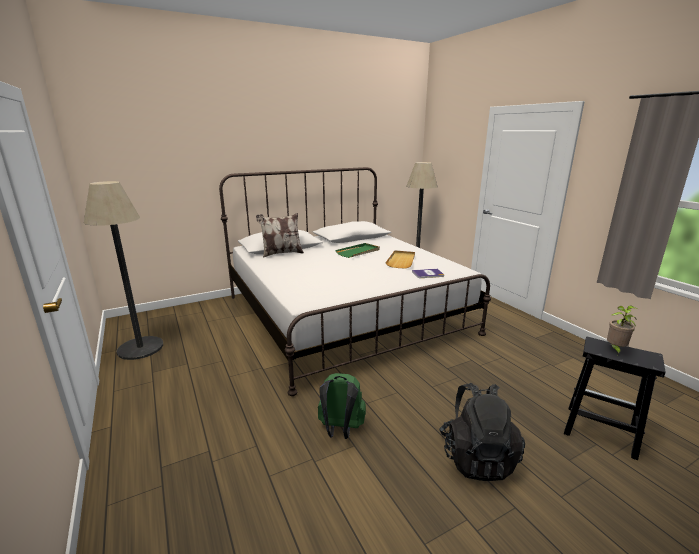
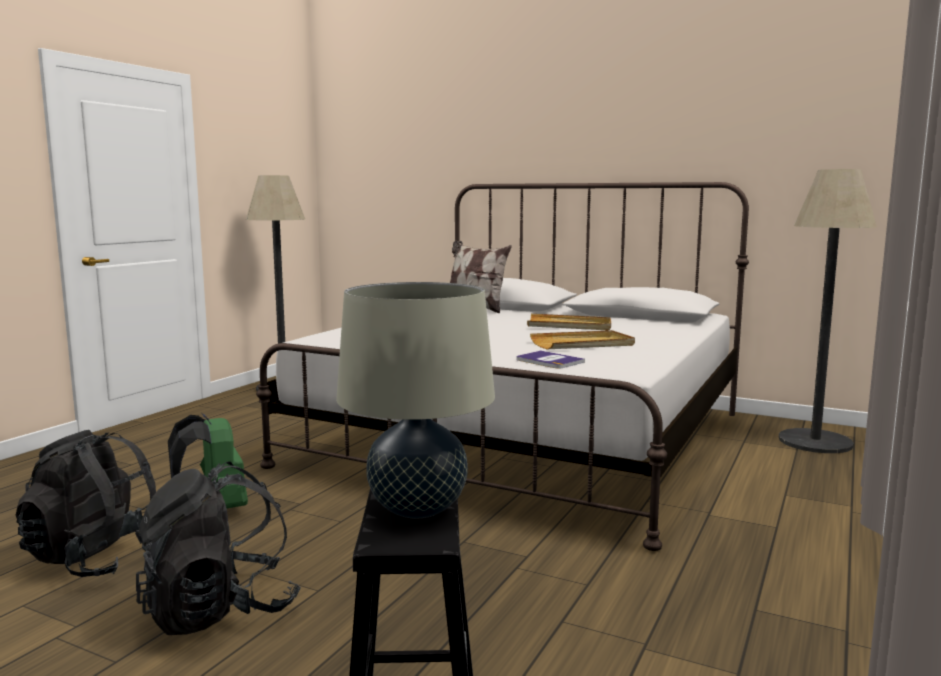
camera: 55 degrees right, 10 degrees down
(358, 252) = (569, 326): green tray -> beige tray
(376, 496) = (97, 559): none -> black backpack
(615, 349) = (417, 508): potted plant -> beige table lamp

